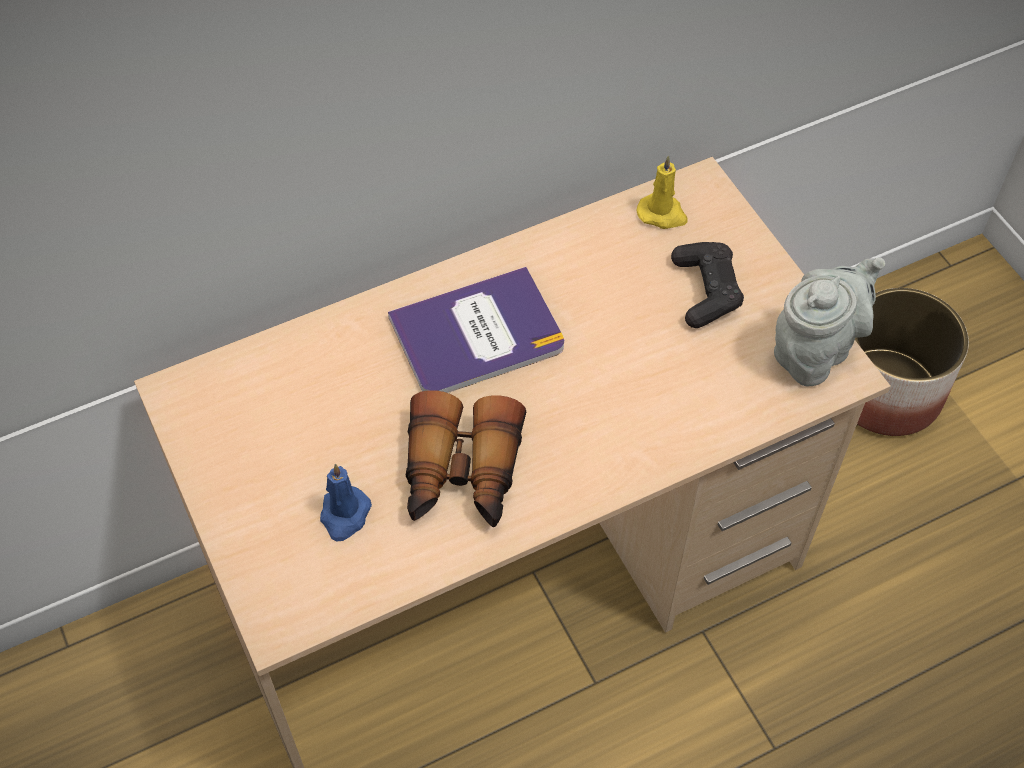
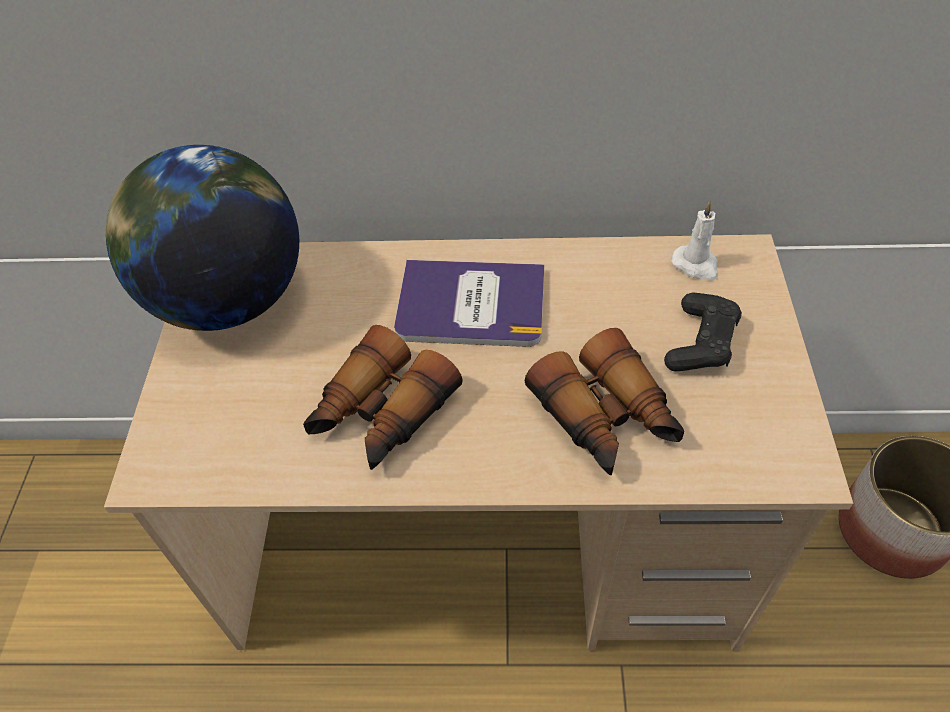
camera: 30 degrees right, 5 degrees down
(227, 424) = (229, 300): none -> globe
(344, 515) = (263, 407): blue candle -> none
(662, 214) = (696, 265): yellow candle -> white candle
(663, 395) = (606, 418): none -> binoculars
(815, 350) = (786, 437): grey teapot -> none

